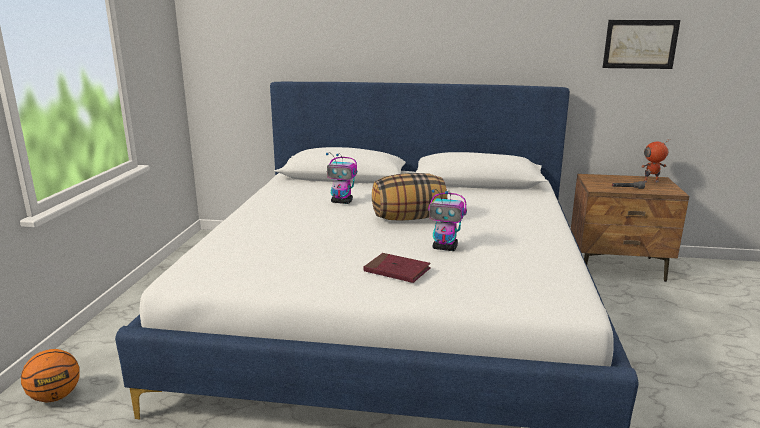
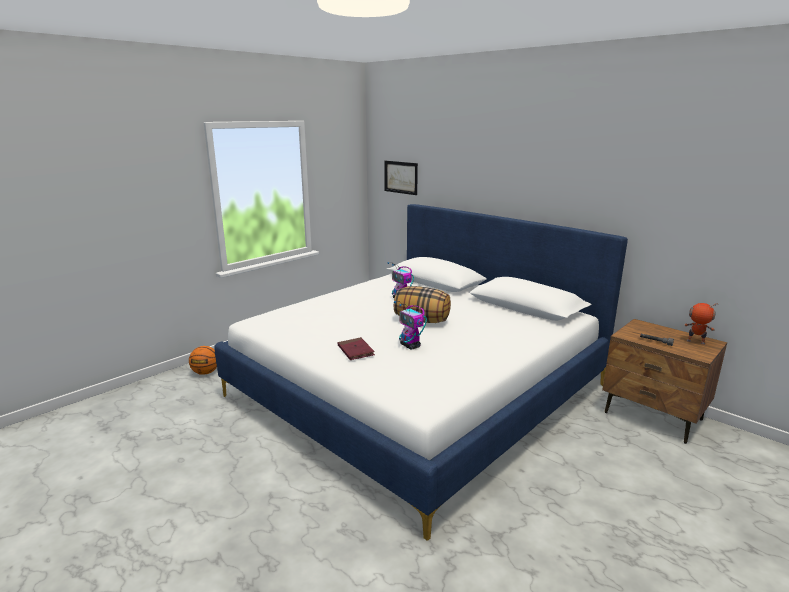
camera: 35 degrees right, 0 degrees up
(640, 44) = (705, 204): picture -> picture (400, 177)

